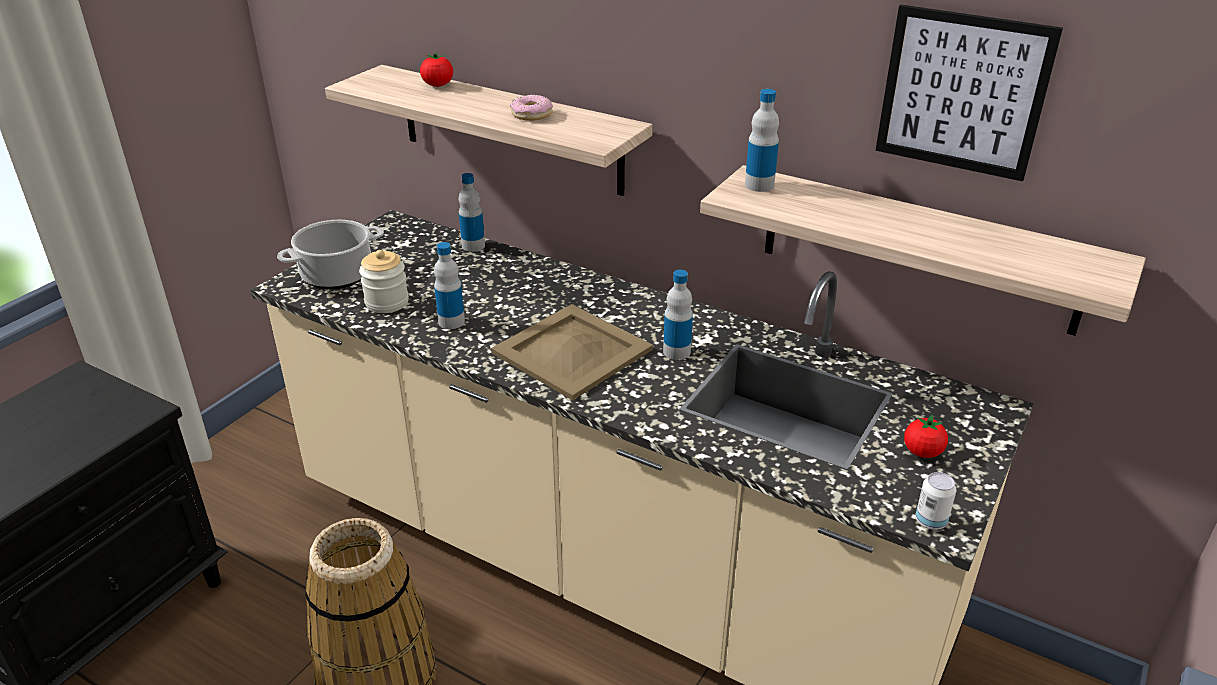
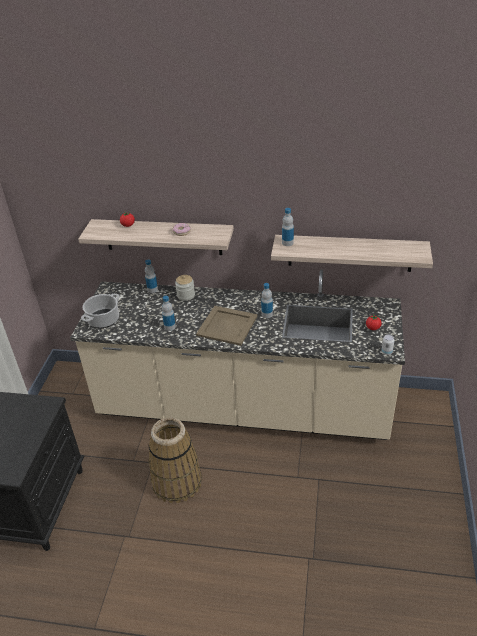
camera: 20 degrees left, 5 degrees up
(387, 302) = (136, 326): jar -> jar (186, 295)
(963, 92) = (359, 197): picture -> none

